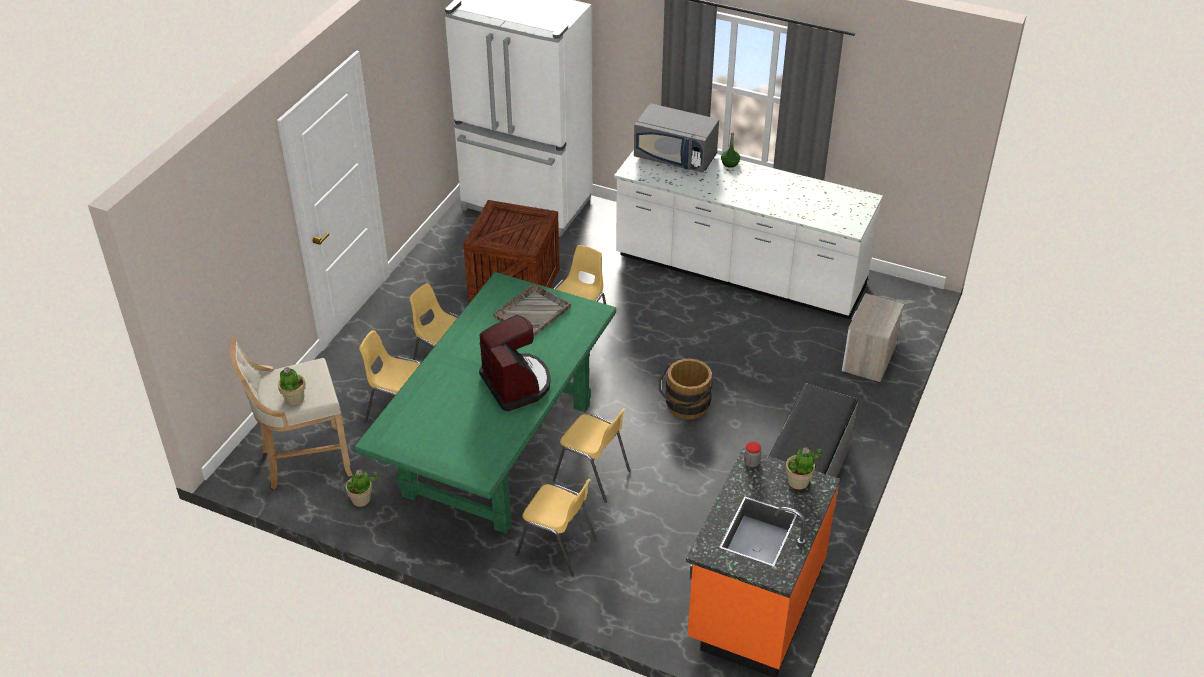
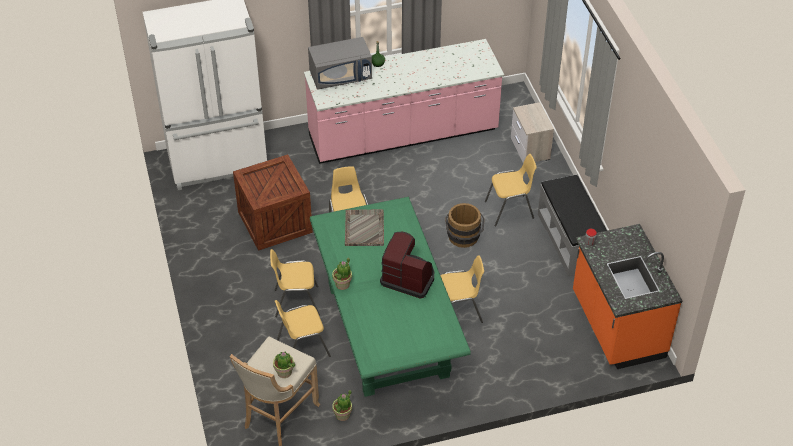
camera: 40 degrees left, 5 degrees up
(557, 548) = (486, 366): yellow chair -> yellow chair (510, 210)
(739, 273) = (403, 135): white counter -> pink counter
(798, 481) = (622, 238): potted plant -> potted plant (342, 284)

